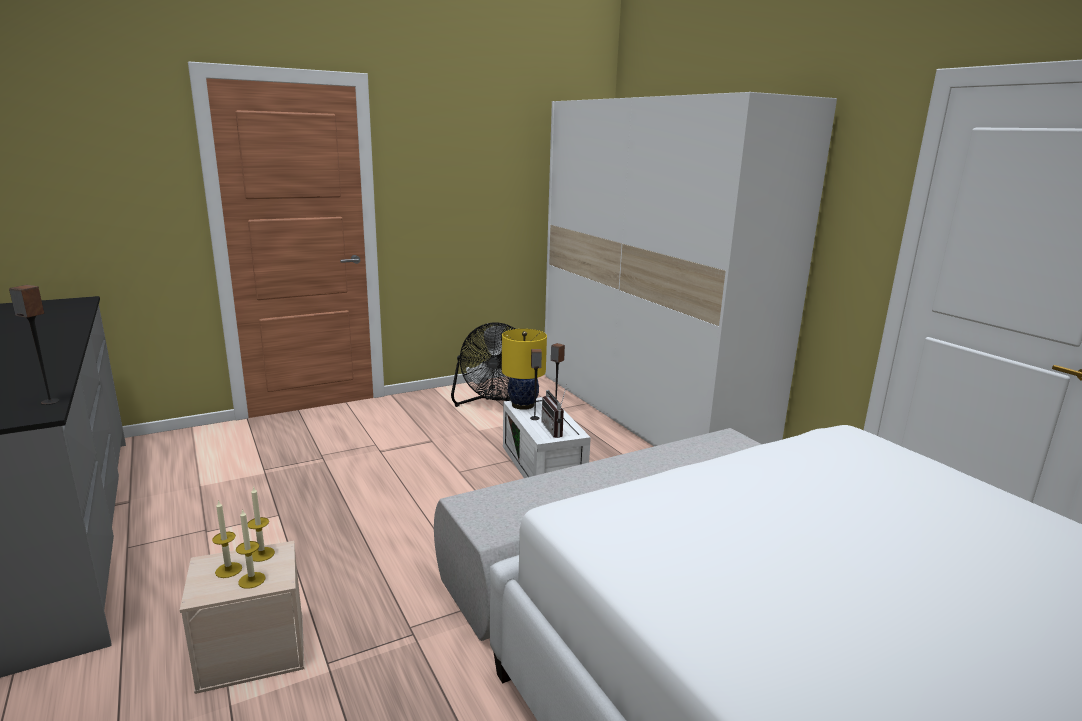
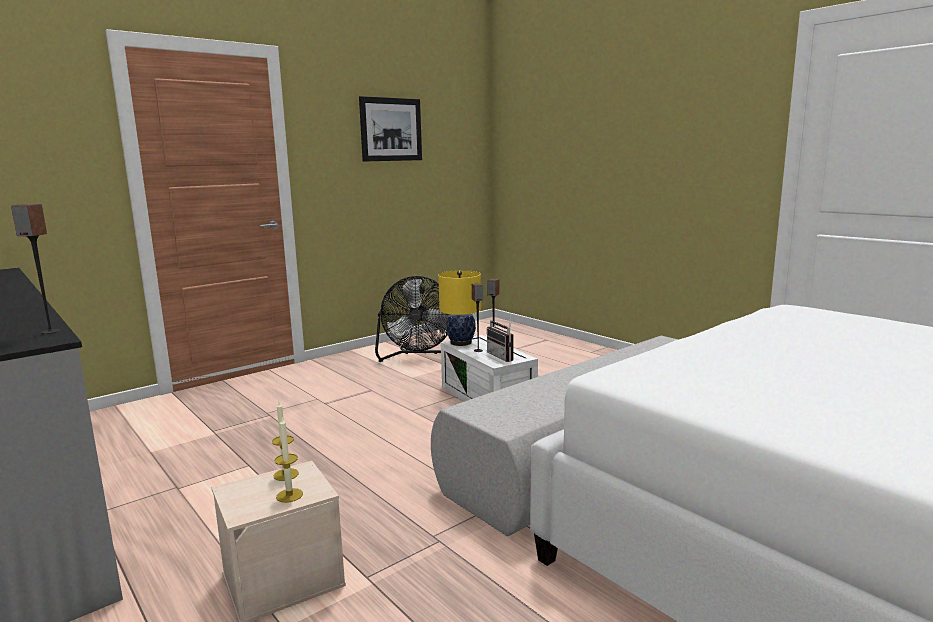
camera: 10 degrees left, 5 degrees down
(228, 570) = (259, 491): candle -> none
(491, 160) = (391, 129): none -> picture
(646, 413) = (557, 349): white wardrobe -> none

